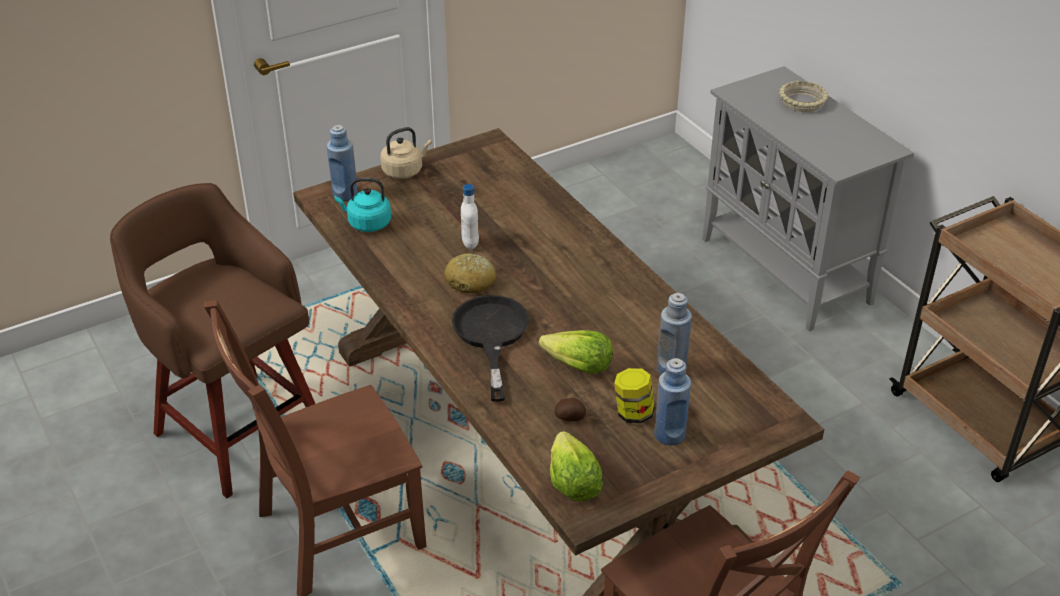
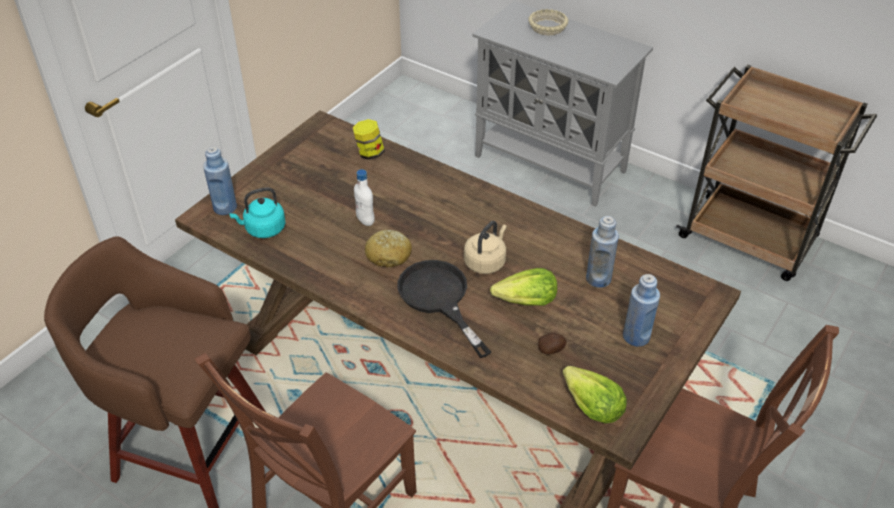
camera: 25 degrees left, 5 degrees up
(404, 171) = (264, 171): beige kettle -> beige kettle (486, 262)
(633, 413) = (596, 328): jar -> jar (369, 153)

